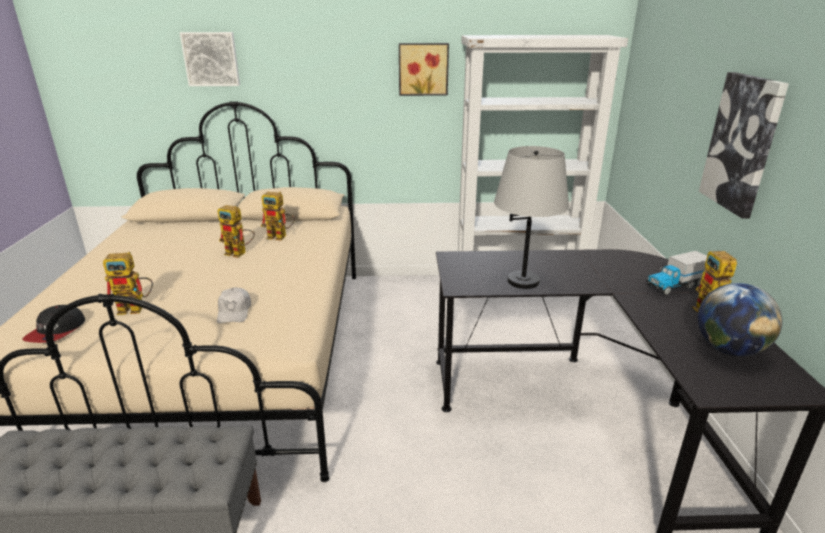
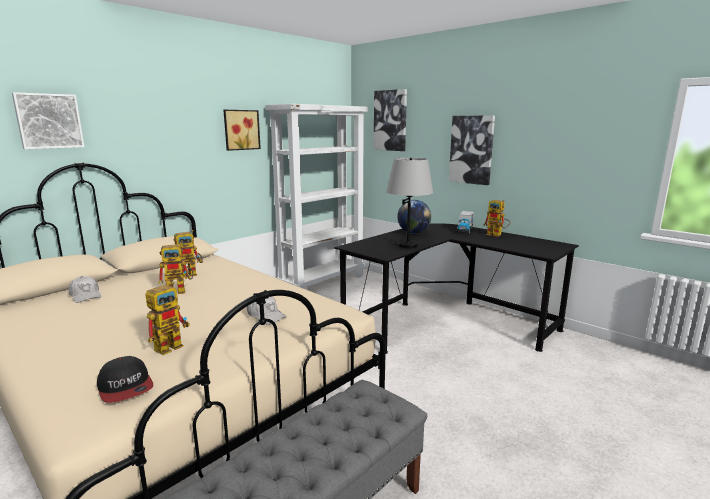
camera: 45 degrees left, 10 degrees down
(187, 232) = (86, 295): none -> white cap
(663, 64) = (390, 120): none -> picture
(729, 349) = (524, 242): globe -> globe (413, 233)

